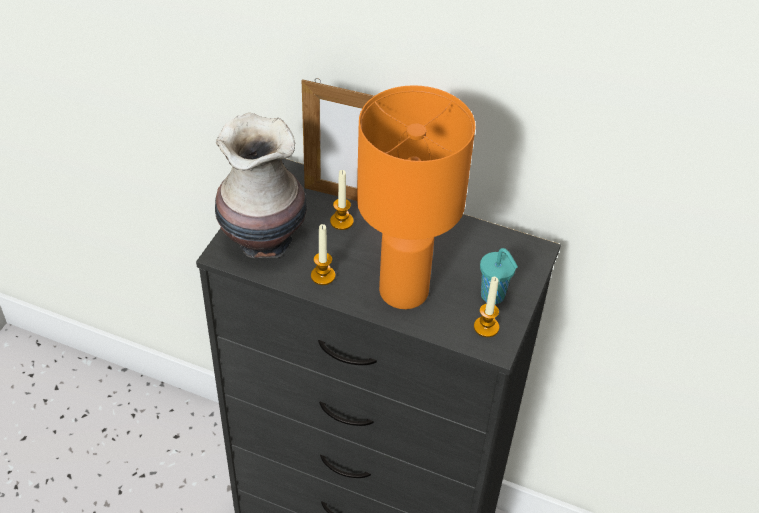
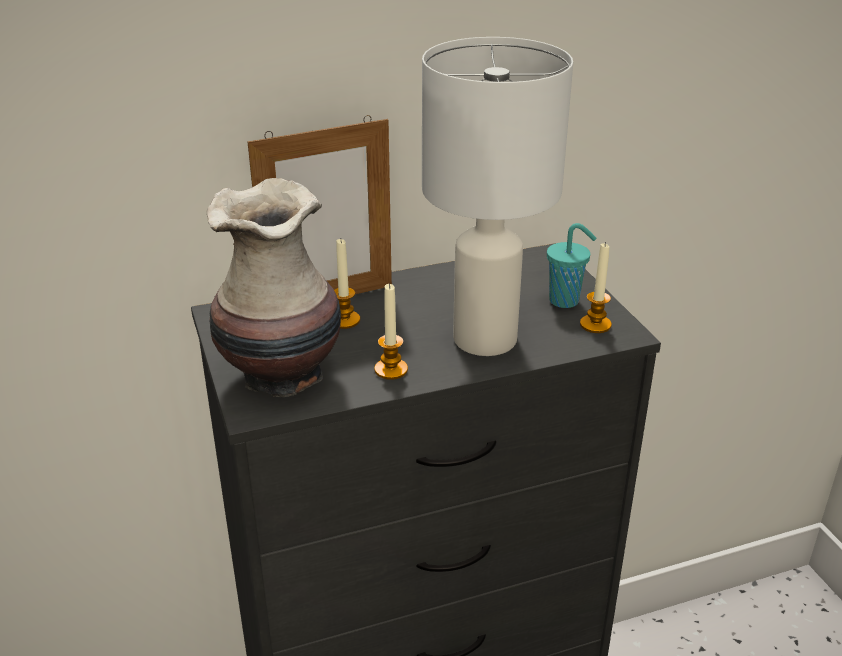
camera: 40 degrees left, 15 degrees down
(402, 290) = (483, 339): orange table lamp -> white table lamp

